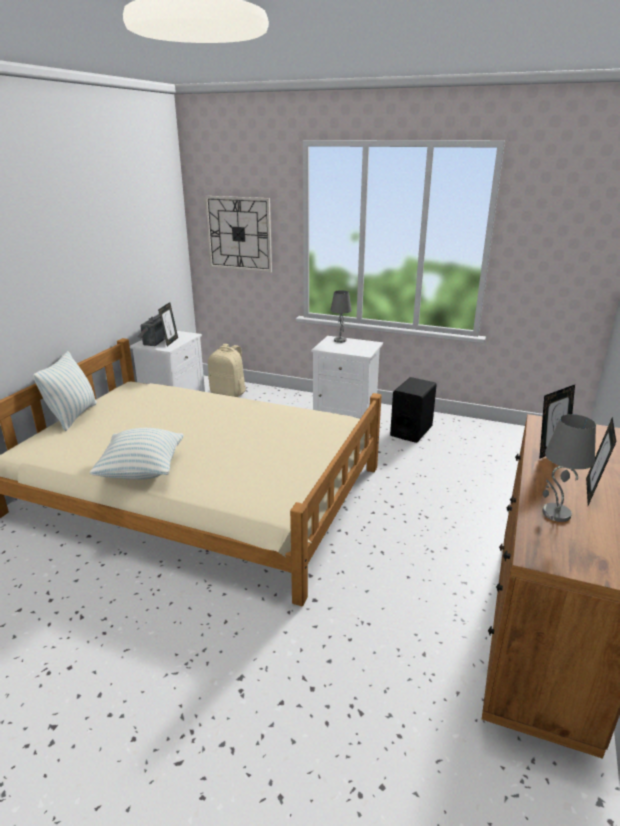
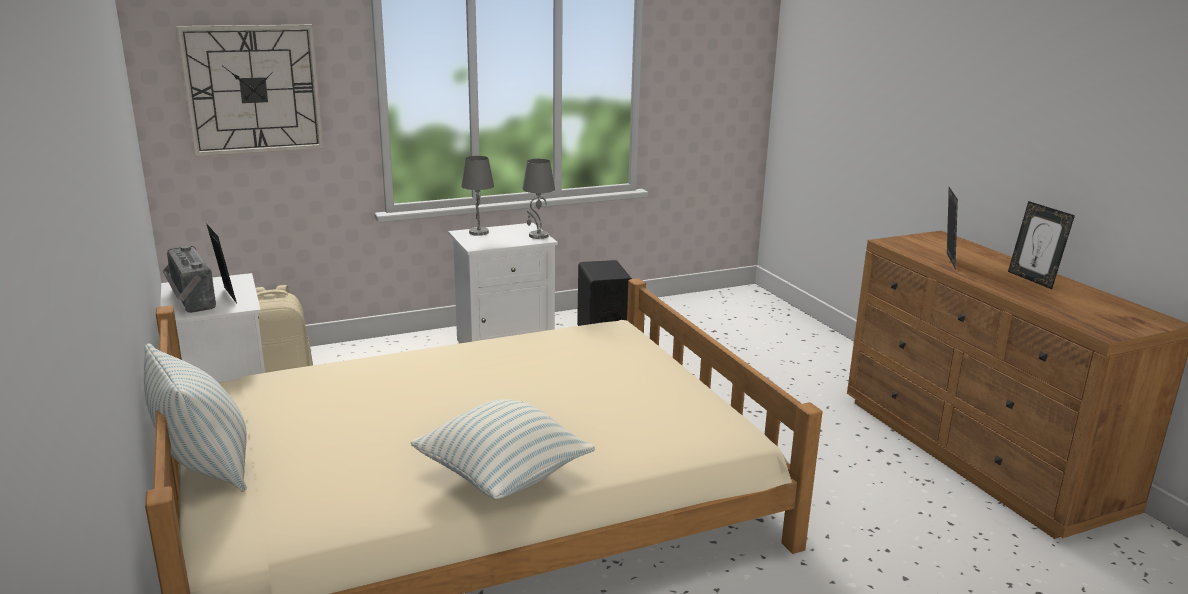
camera: 45 degrees left, 5 degrees down
(555, 513) = (1050, 301): grey table lamp -> grey table lamp (538, 236)

